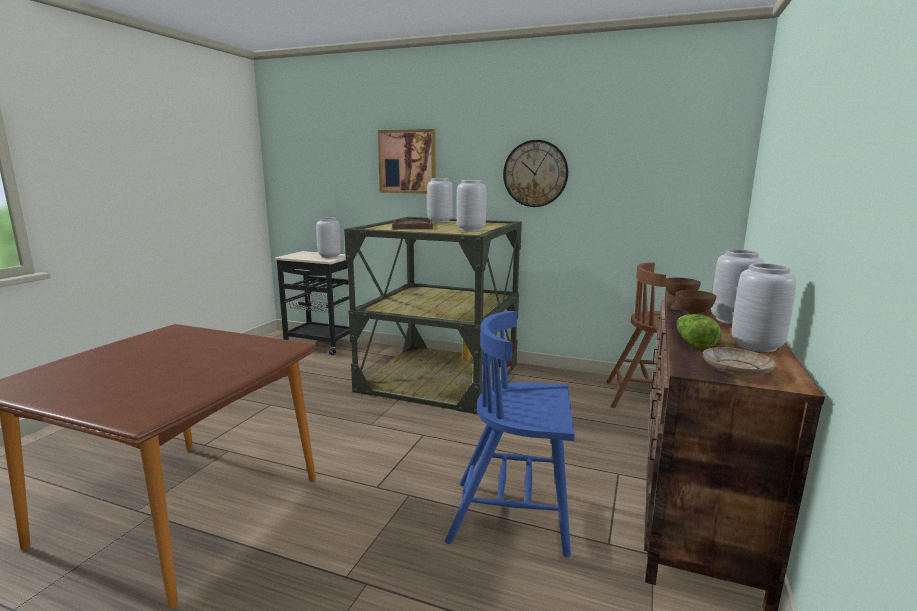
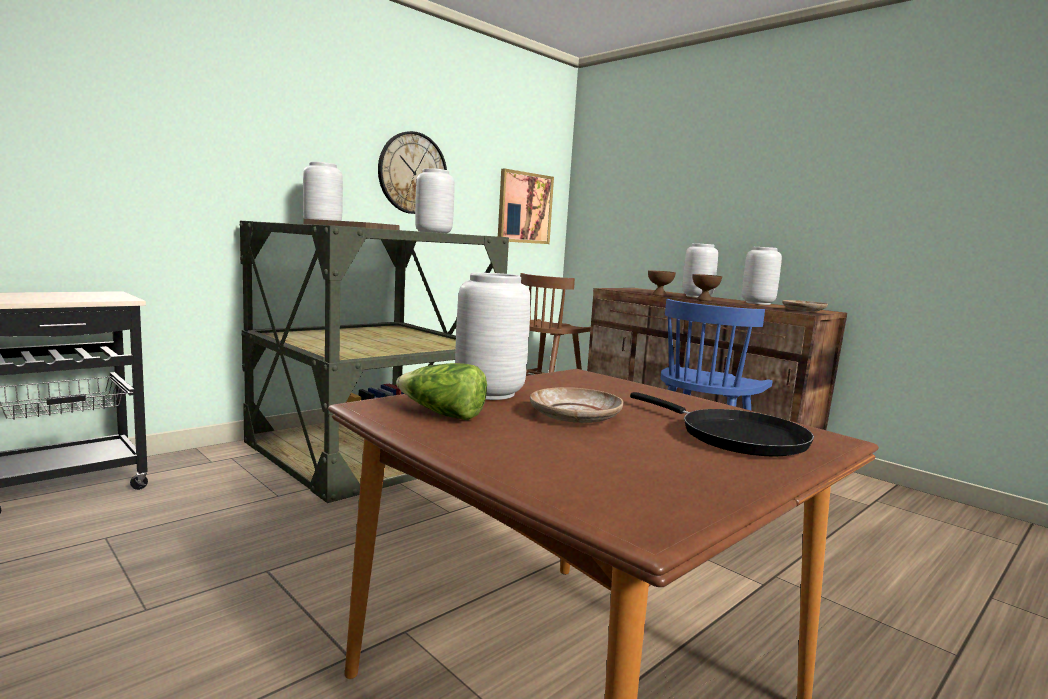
camera: 65 degrees left, 5 degrees down
(137, 393) = (735, 437): none -> black frying pan
(171, 358) = (575, 416): none -> beige plate
(329, 256) = (93, 295): grey vase -> grey vase (490, 394)
(407, 161) = (232, 130): picture -> picture (524, 208)
(693, 343) = (749, 305): lettuce -> lettuce (442, 415)

